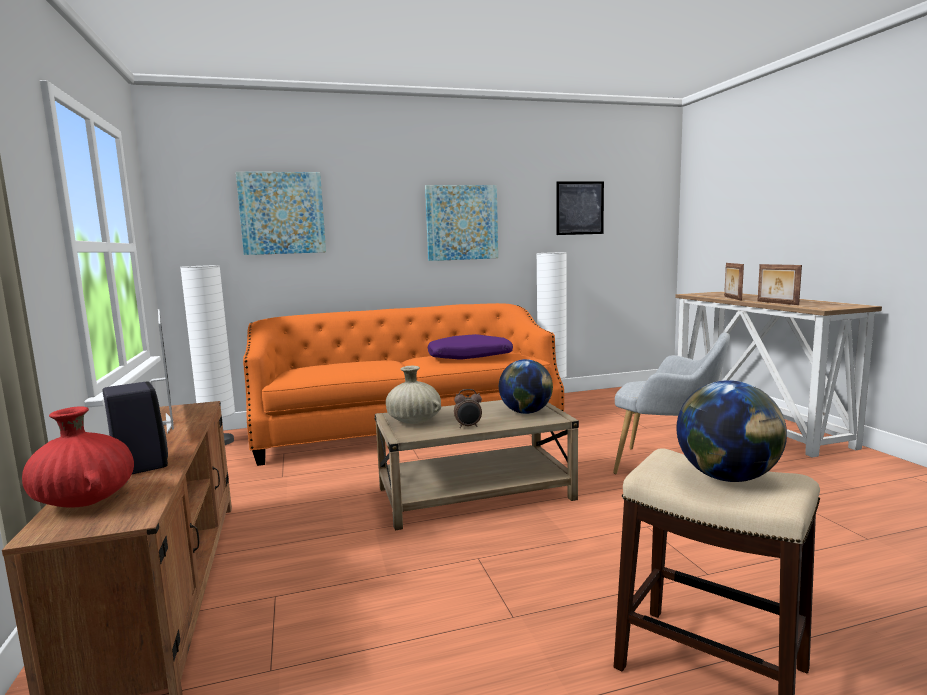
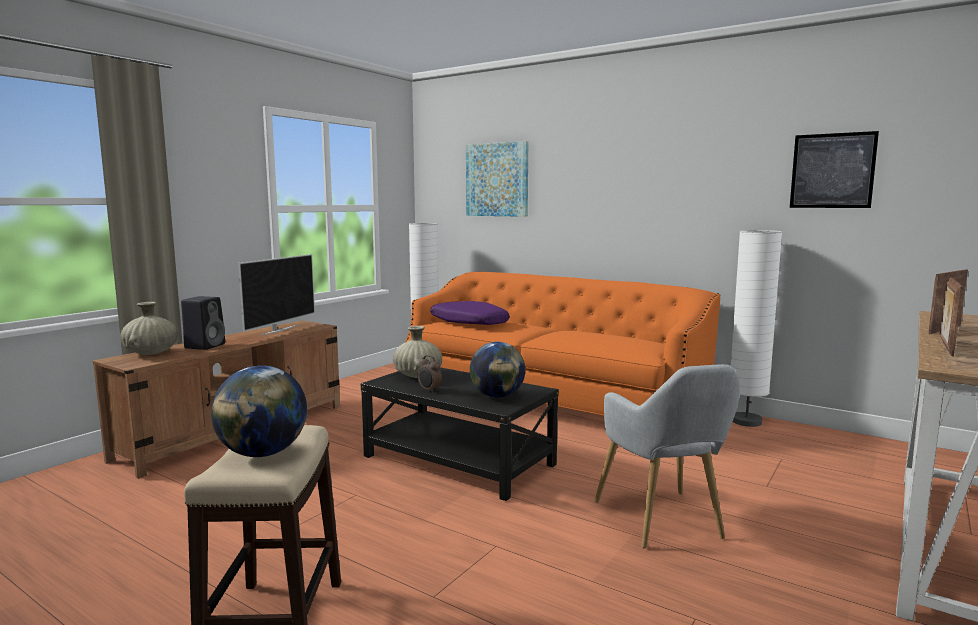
camera: 50 degrees right, 0 degrees up
(85, 501) = (151, 353): red vase -> beige vase
(461, 222) = (661, 190): picture -> none
(469, 357) = (593, 340): purple pillow -> purple pillow (468, 323)
(475, 494) = (459, 461): beige coffee table -> black coffee table

